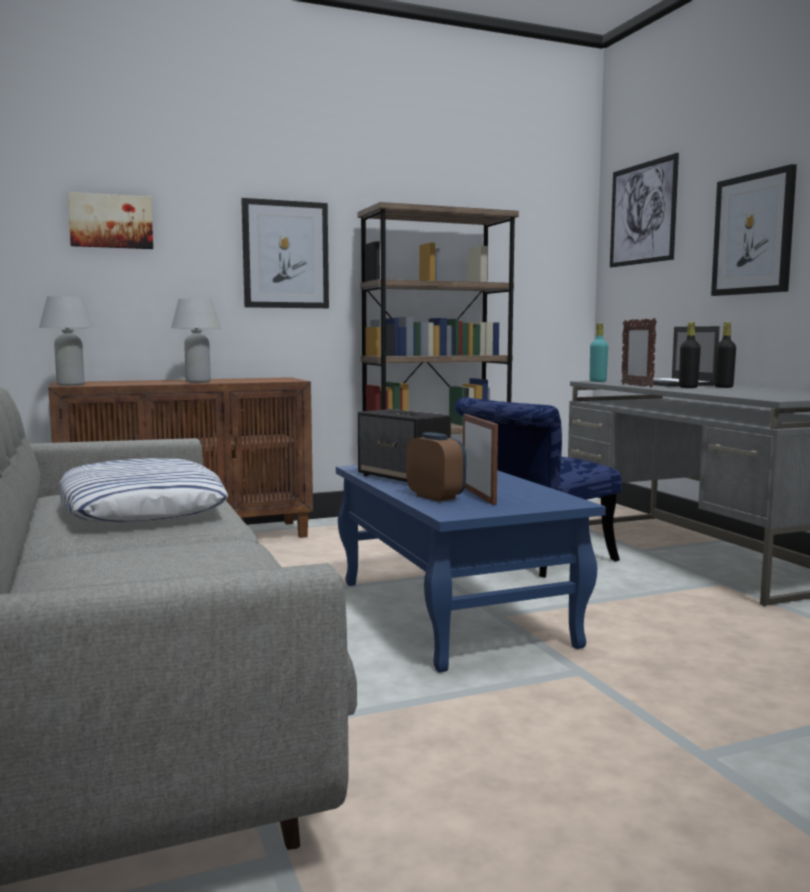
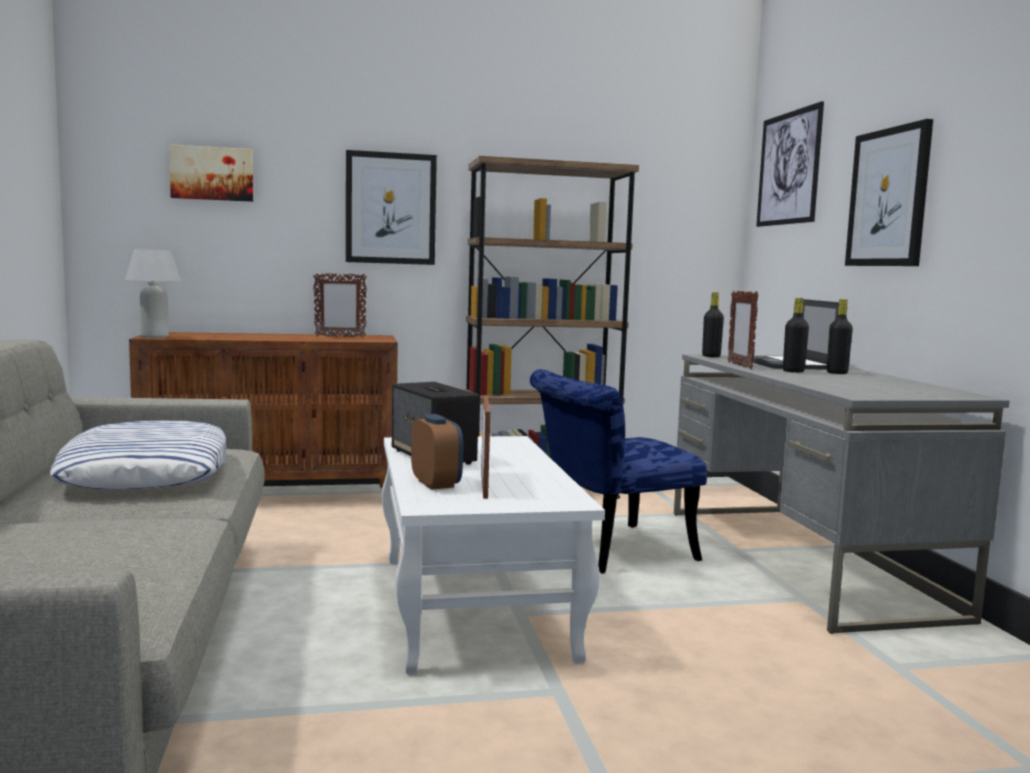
camera: 10 degrees right, 0 degrees up
(198, 381) = (284, 338): white table lamp -> none
(247, 379) = (339, 337): none -> picture frame
(450, 611) = (472, 604): blue coffee table -> white coffee table
(597, 381) = (711, 356): turquoise bottle -> black bottle

